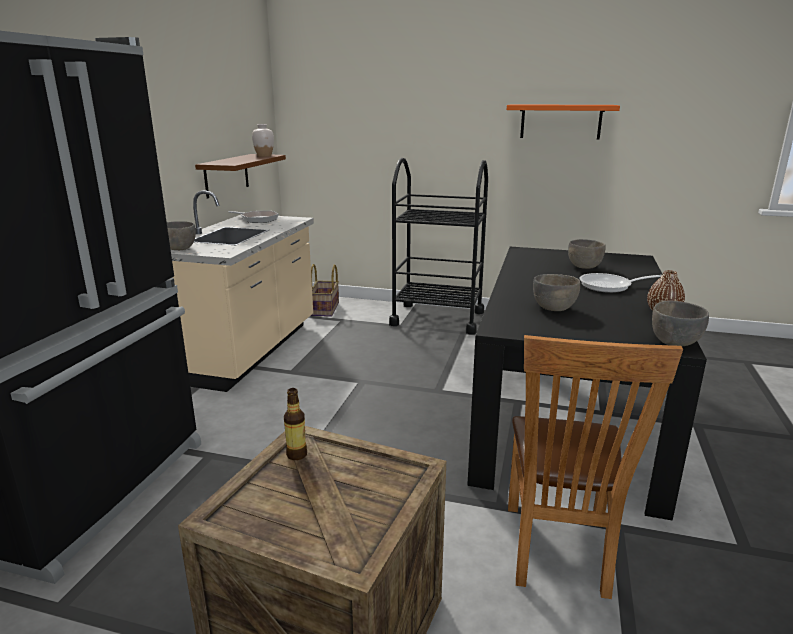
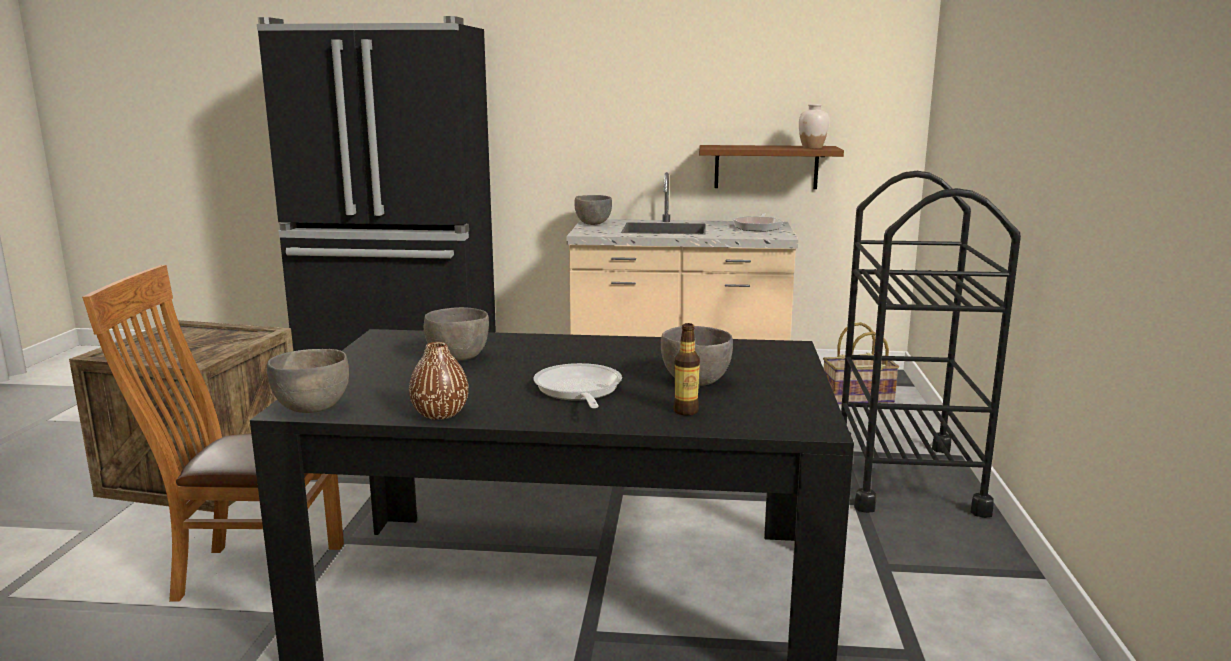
camera: 80 degrees right, 5 degrees down
(297, 455) = (241, 334): bottle -> bottle (686, 411)
(560, 121) = (1122, 121): orange shelf -> none

